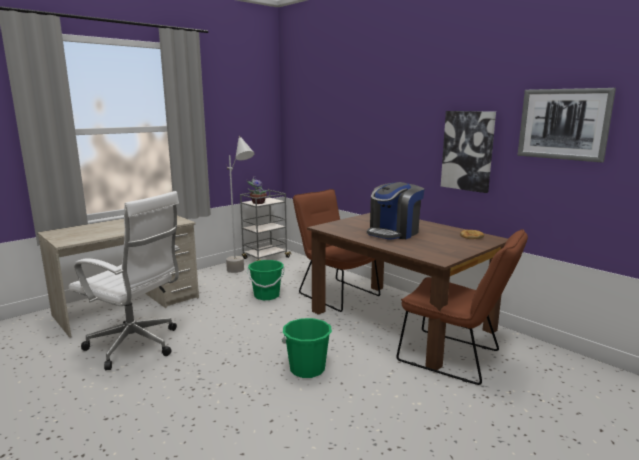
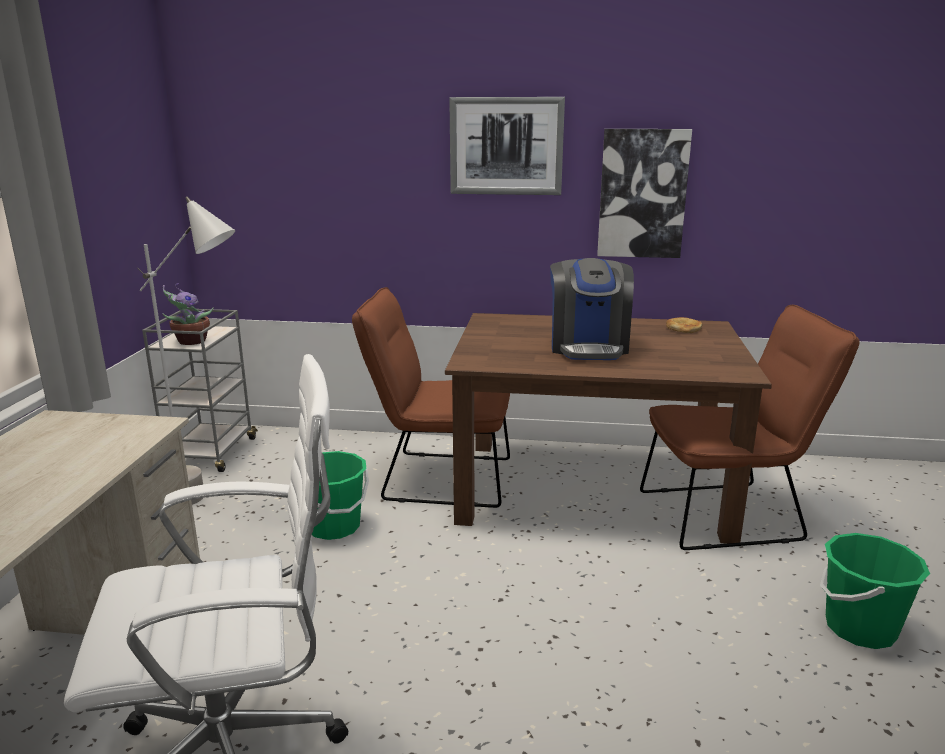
camera: 40 degrees left, 5 degrees up
(307, 369) = (604, 626): green bucket -> green bucket (860, 628)
(563, 124) = (795, 146): picture -> picture (506, 146)

